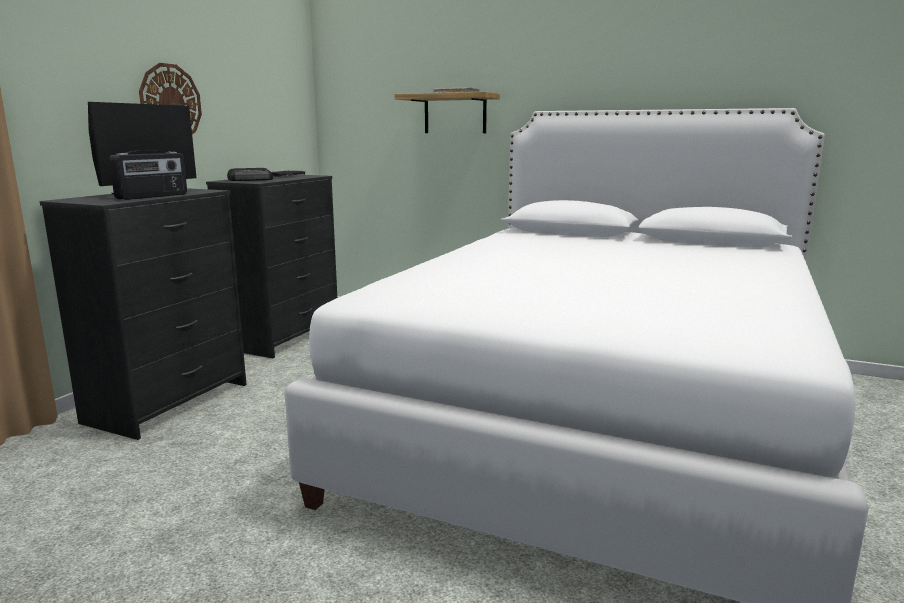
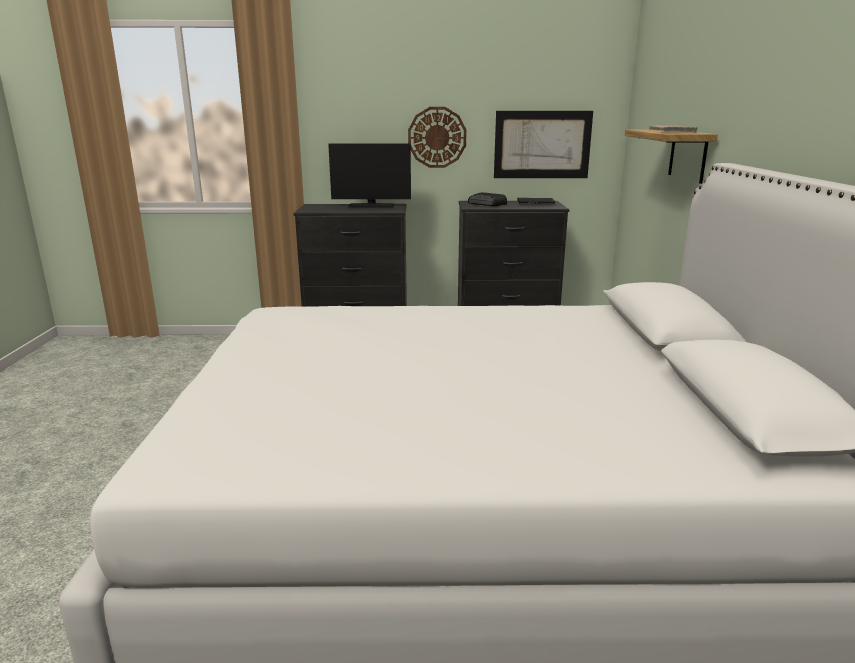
camera: 65 degrees right, 5 degrees up
(153, 196) = (345, 210): radio -> none
(262, 115) = (542, 145): none -> picture

